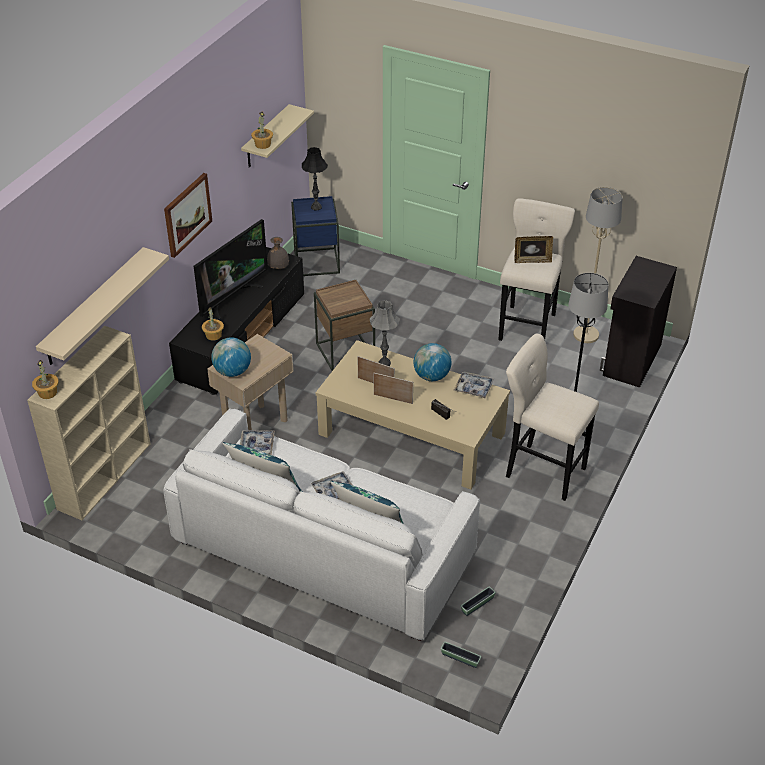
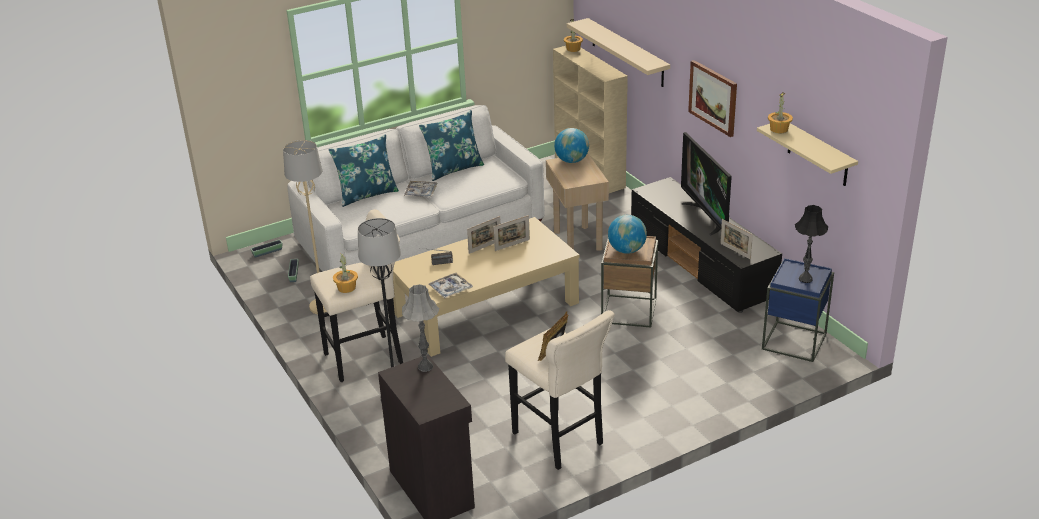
camera: 125 degrees right, 10 degrees down
(214, 335) = (660, 196): potted plant -> potted plant (346, 288)
(257, 446) = (502, 176): tray -> none
(278, 267) = (735, 251): grey vase -> picture frame
(384, 363) = (533, 257): grey table lamp -> grey table lamp (425, 367)
(431, 376) = (489, 274): globe -> globe (626, 250)
(586, 335) = (503, 476): beige floor lamp -> beige floor lamp (323, 307)

